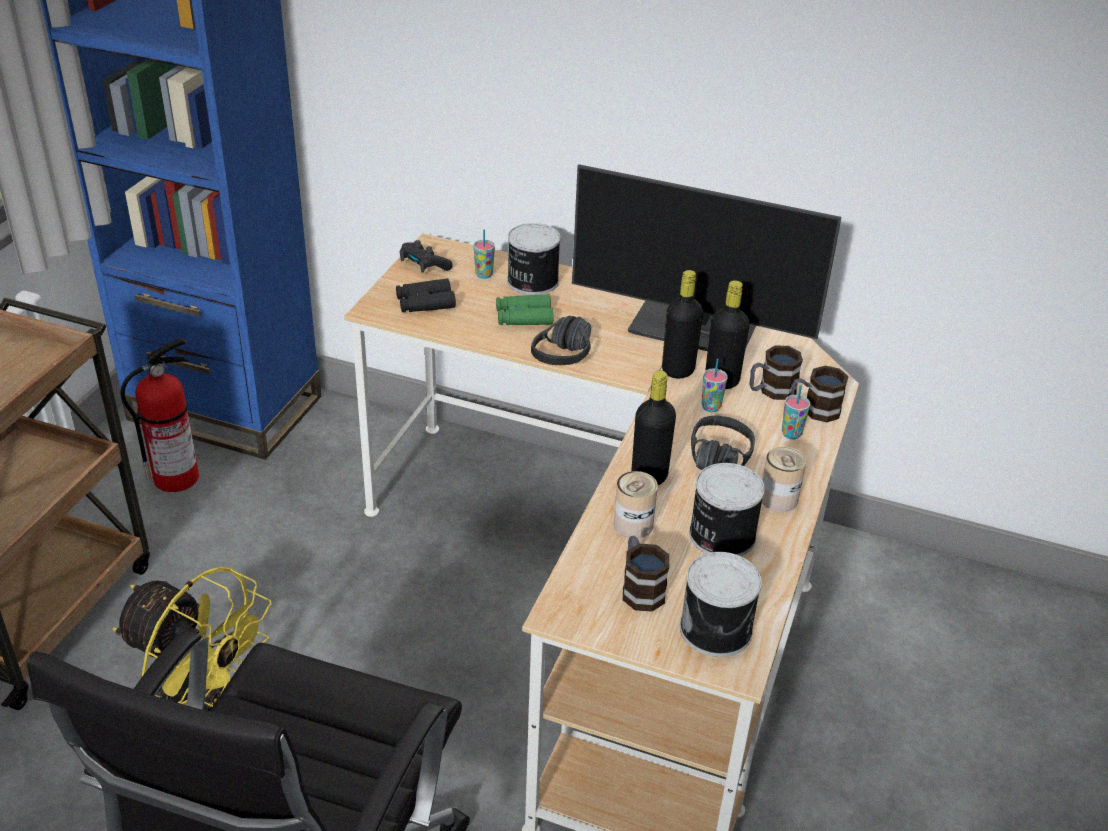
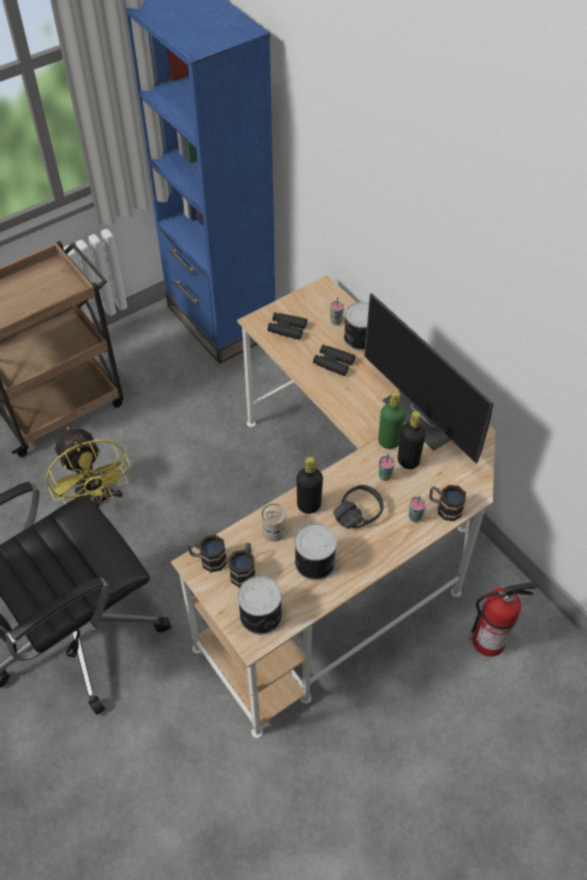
camera: 35 degrees right, 15 degrees up
(177, 476) = (169, 355): fire extinguisher -> fire extinguisher (490, 640)
(424, 266) = (307, 300): black game controller -> none
(524, 317) = (333, 363): green binoculars -> black binoculars
(574, 358) = (337, 405): black headphones -> none
(678, 370) = (389, 441): black bottle -> green bottle
(770, 391) = (431, 482): mug -> mug (208, 560)
(778, 498) = (367, 556): can -> none

